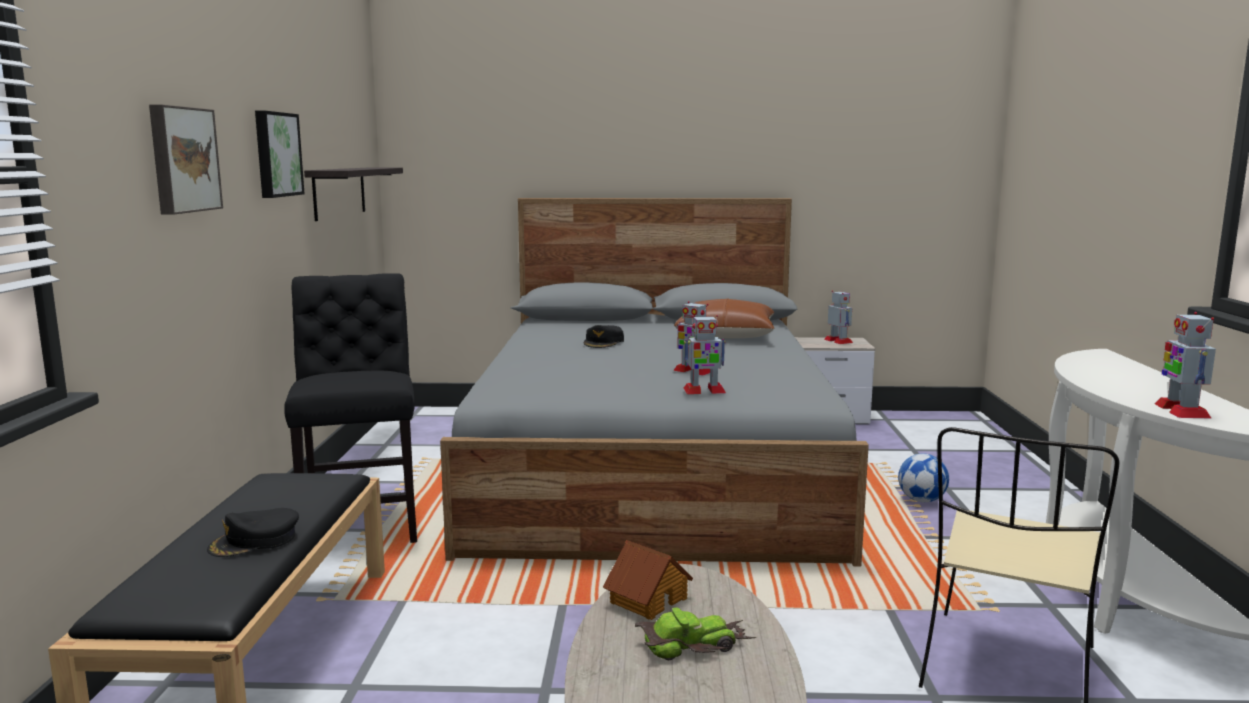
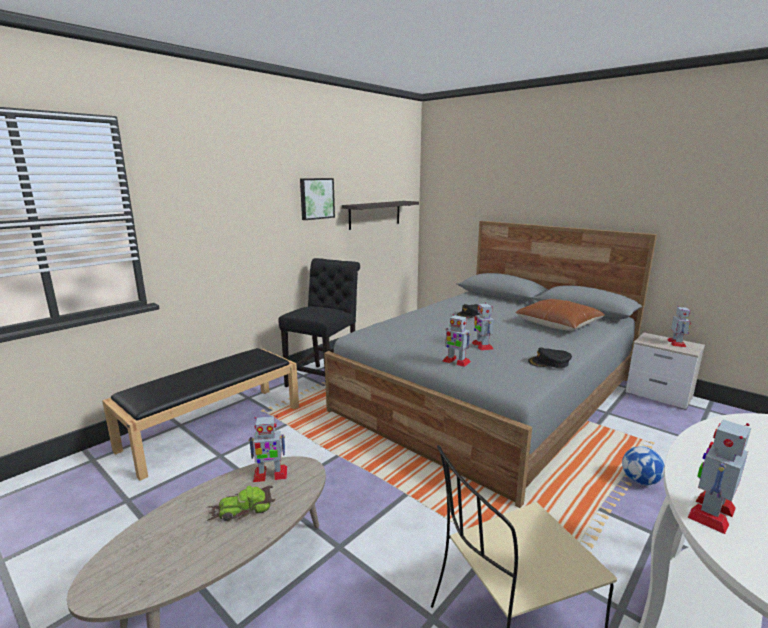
camera: 40 degrees right, 5 degrees up
(182, 159) = (237, 205): picture -> none
(255, 541) = (199, 380): black cap -> black cap (549, 363)
(647, 600) = (270, 474): toy house -> toy robot
(693, 644) = (242, 509): toy car -> toy car turned 135 degrees clockwise

